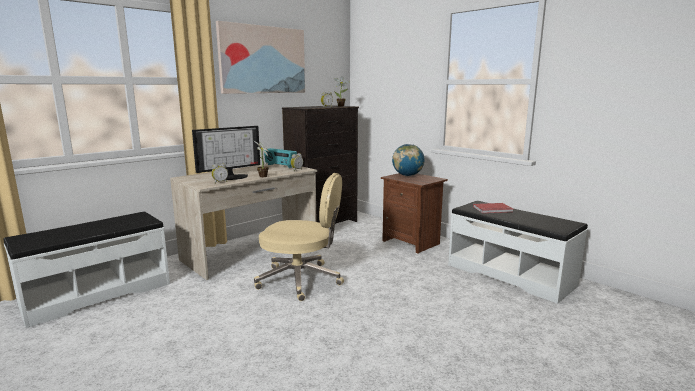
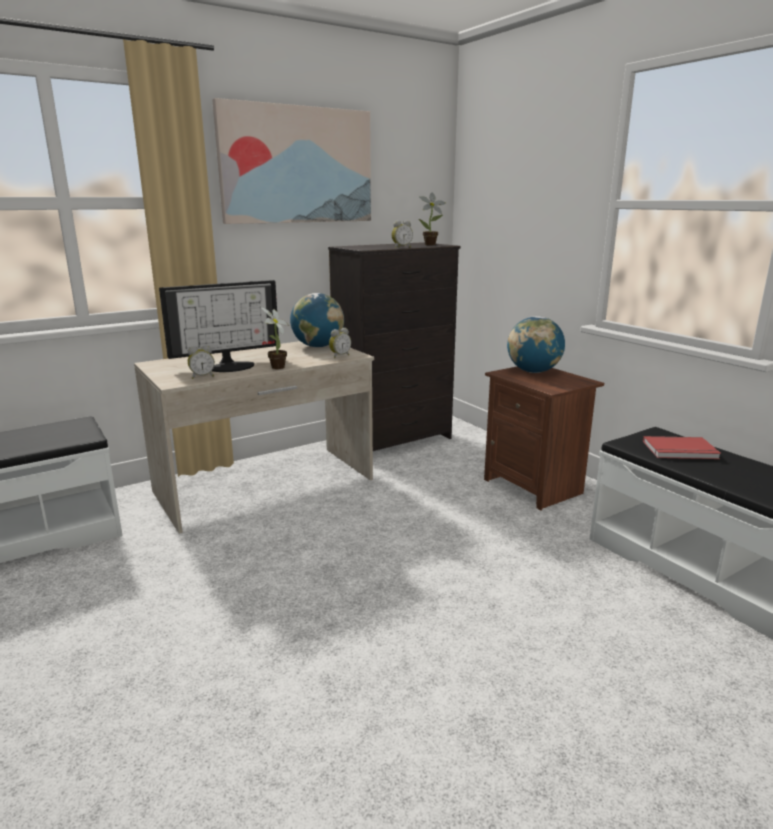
camera: 10 degrees right, 5 degrees up
(280, 166) = (318, 346): radio -> globe
(301, 280) = (327, 548): beige office chair -> none

